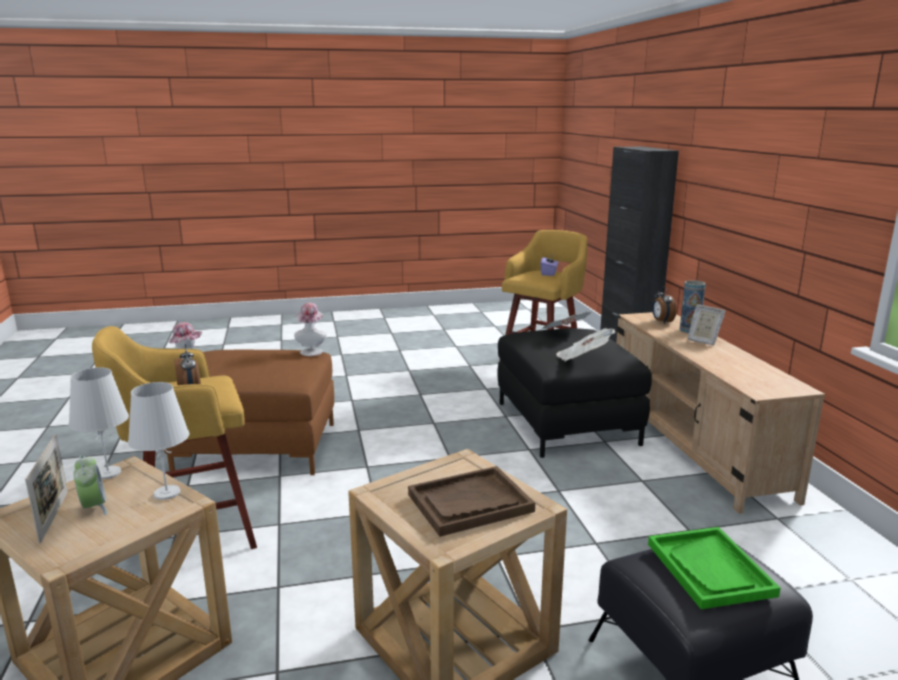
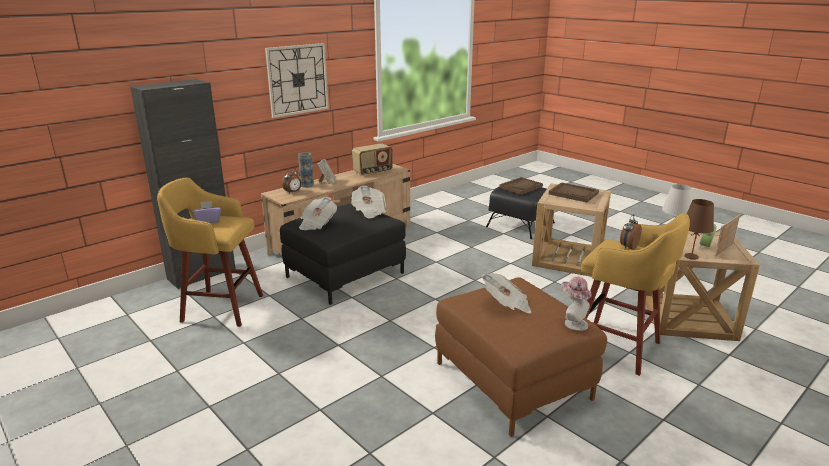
camera: 120 degrees left, 5 degrees up
(108, 473) = (691, 256): white table lamp -> brown table lamp
(263, 360) = (506, 305): none -> newspaper
(312, 351) = (458, 297): hat -> none
(710, 569) = (521, 187): green tray -> brown tray
(746, 372) = (373, 172): none -> radio
(766, 180) = (297, 79): none -> wall clock

